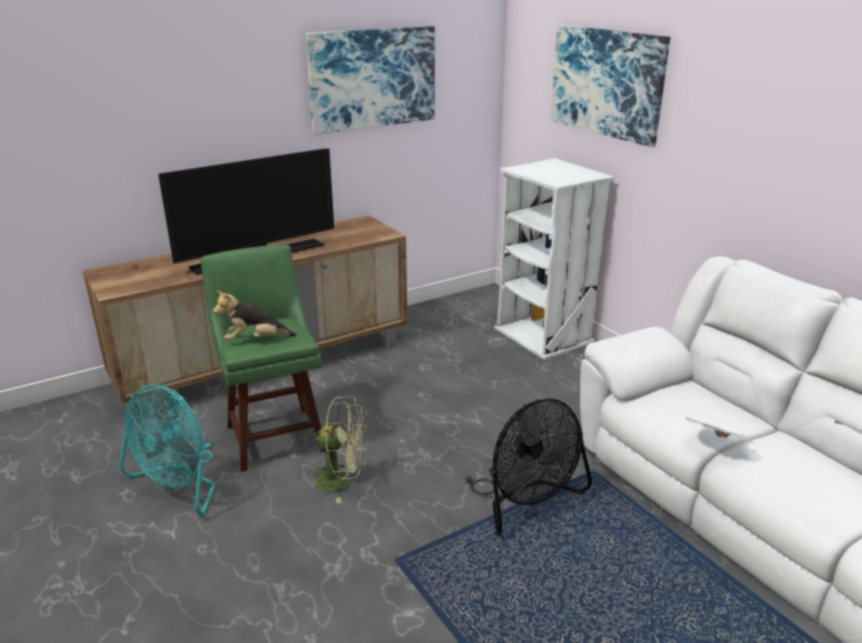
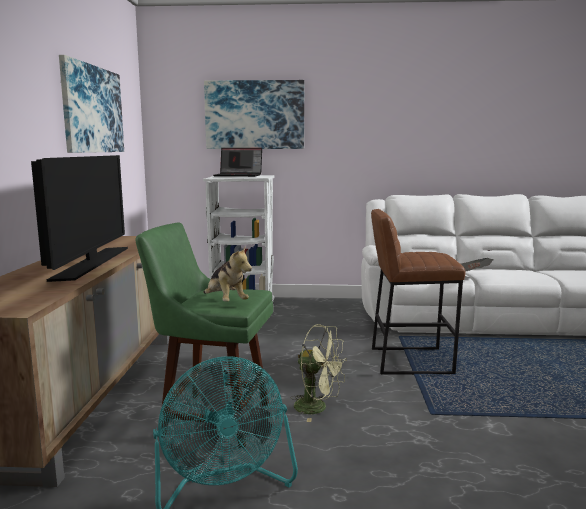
camera: 55 degrees left, 15 degrees down
(255, 340) = (225, 302): plush toy -> plush toy turned 60 degrees counterclockwise
(342, 482) = (317, 408): green fan -> green fan turned 75 degrees clockwise
(523, 503) = (409, 361): black fan -> brown stool
(556, 170) = (239, 176): none -> laptop

